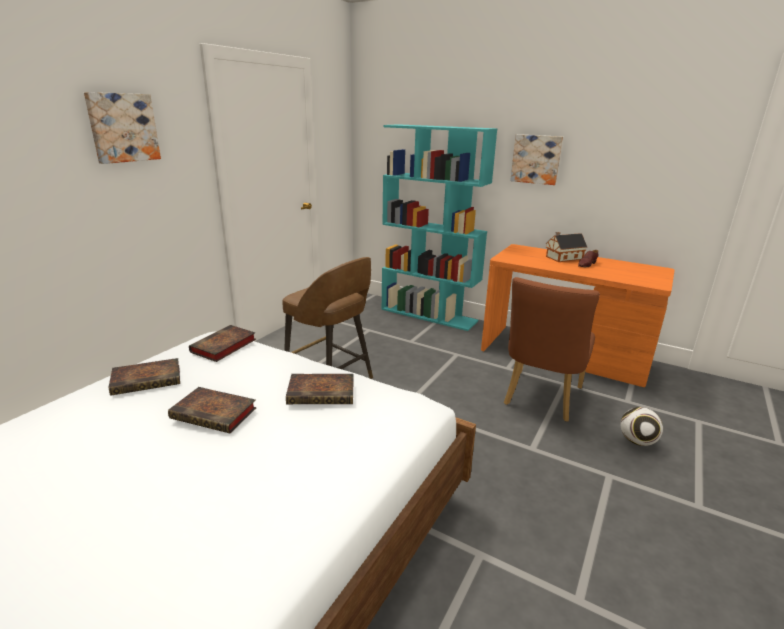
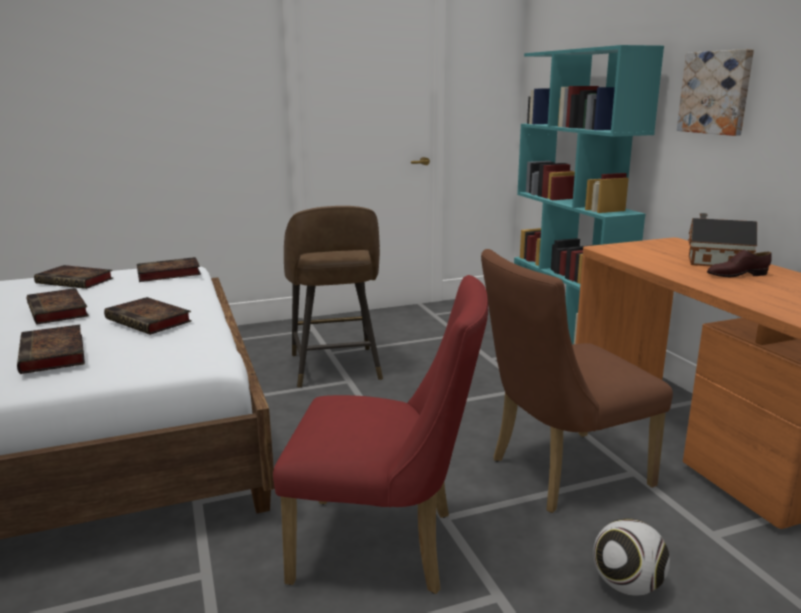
camera: 40 degrees right, 5 degrees down
(122, 127) = (176, 53): picture -> none
(326, 451) = (54, 355): none -> book
(535, 479) = (387, 547): none -> red chair

